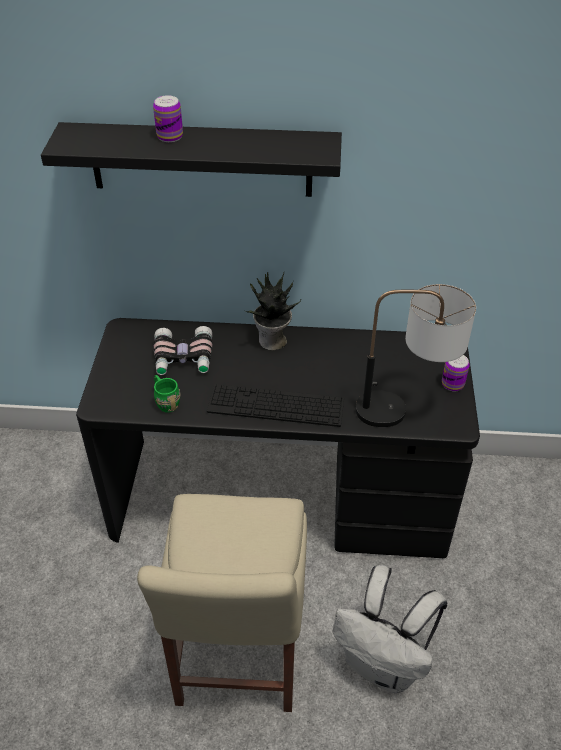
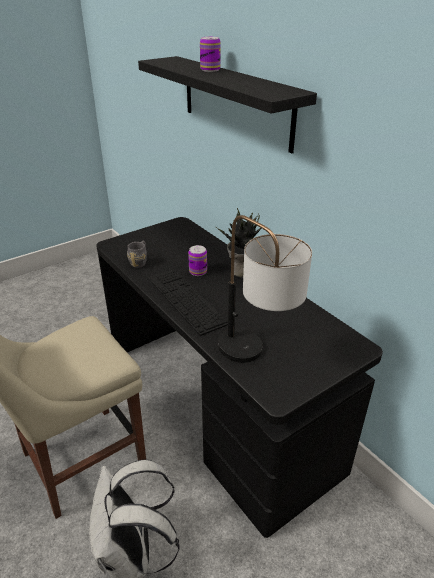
camera: 50 degrees right, 10 degrees down
(165, 401) = (140, 261): green mug -> grey mug
(183, 358) = (182, 250): binoculars -> none
(452, 384) = (319, 371): can -> can (198, 271)

